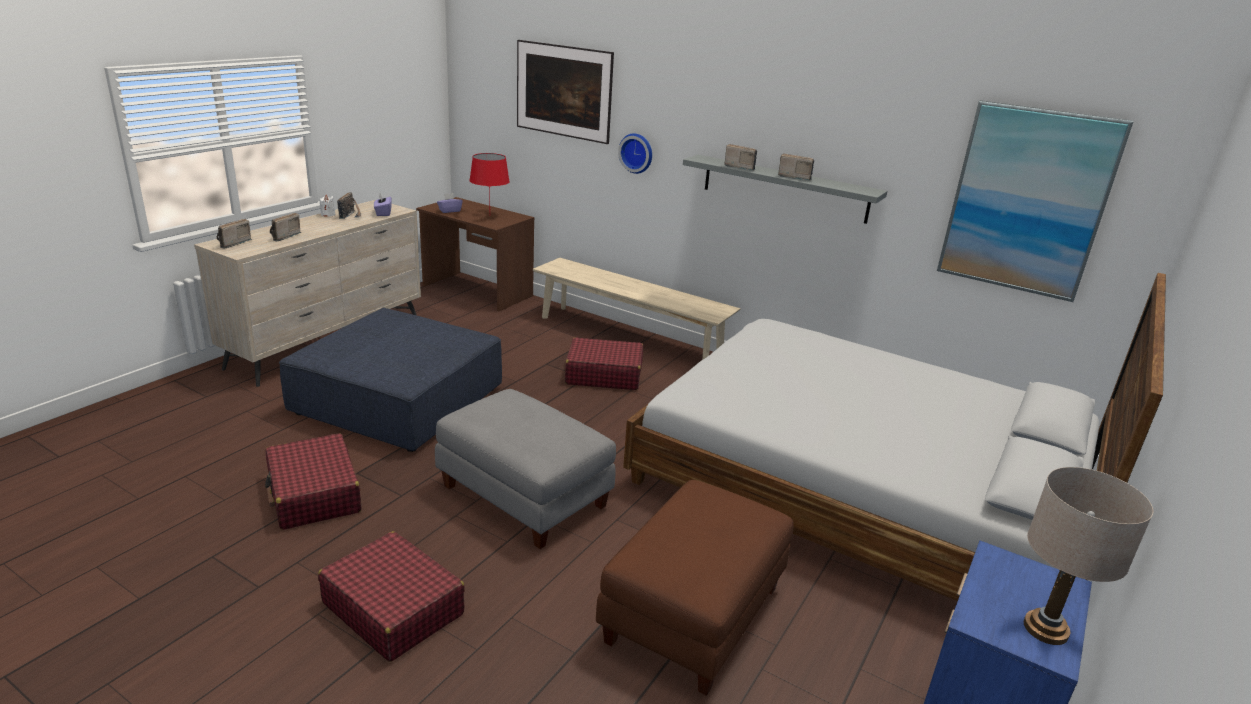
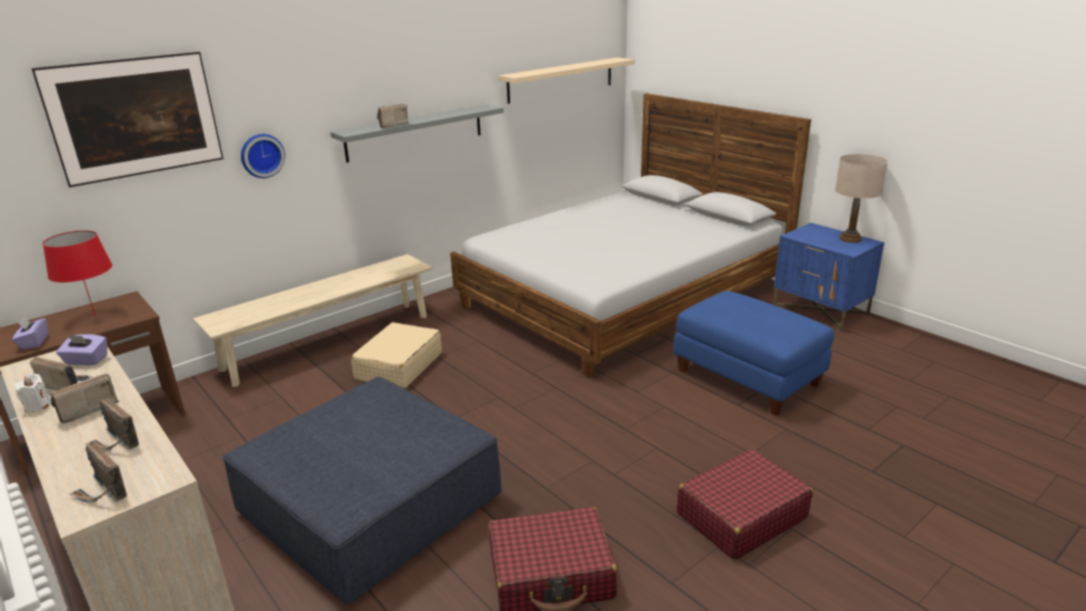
camera: 70 degrees left, 0 degrees up
(526, 496) = (593, 432): grey ottoman -> none
(603, 375) = (399, 366): red suitcase -> beige suitcase
(694, 616) = (748, 377): brown ottoman -> blue ottoman
(794, 177) = (435, 117): radio -> radio (85, 410)
(1027, 201) = (561, 79): picture -> beige shelf

